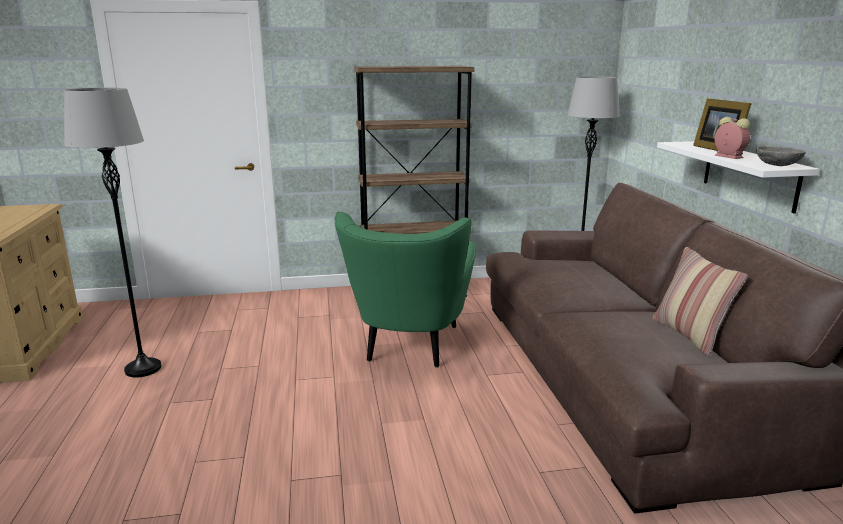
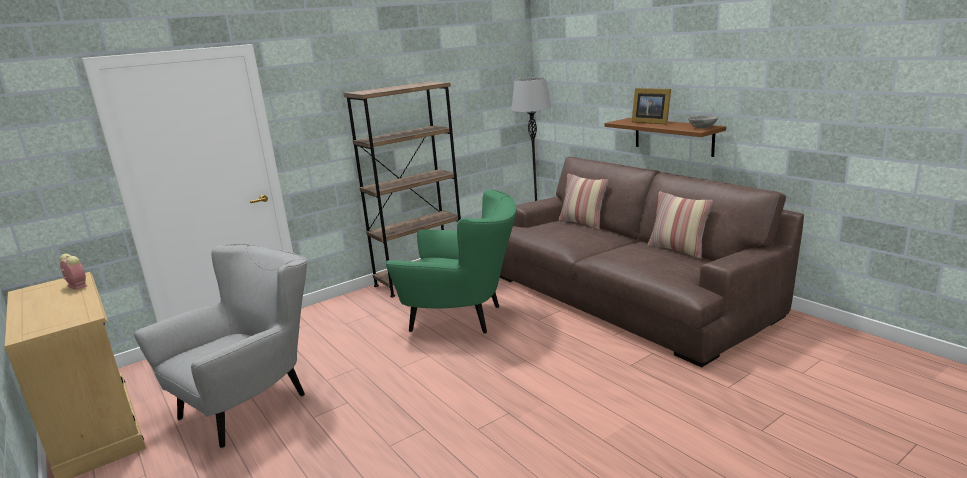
camera: 25 degrees left, 0 degrees up
(143, 368) = (252, 403): grey floor lamp -> grey armchair
(409, 347) = (463, 318): green armchair -> green armchair turned 60 degrees counterclockwise
(603, 270) = (583, 223): none -> pillow
(727, 156) = (665, 126): alarm clock -> alarm clock (76, 286)
(749, 175) = (673, 136): white shelf -> brown shelf

